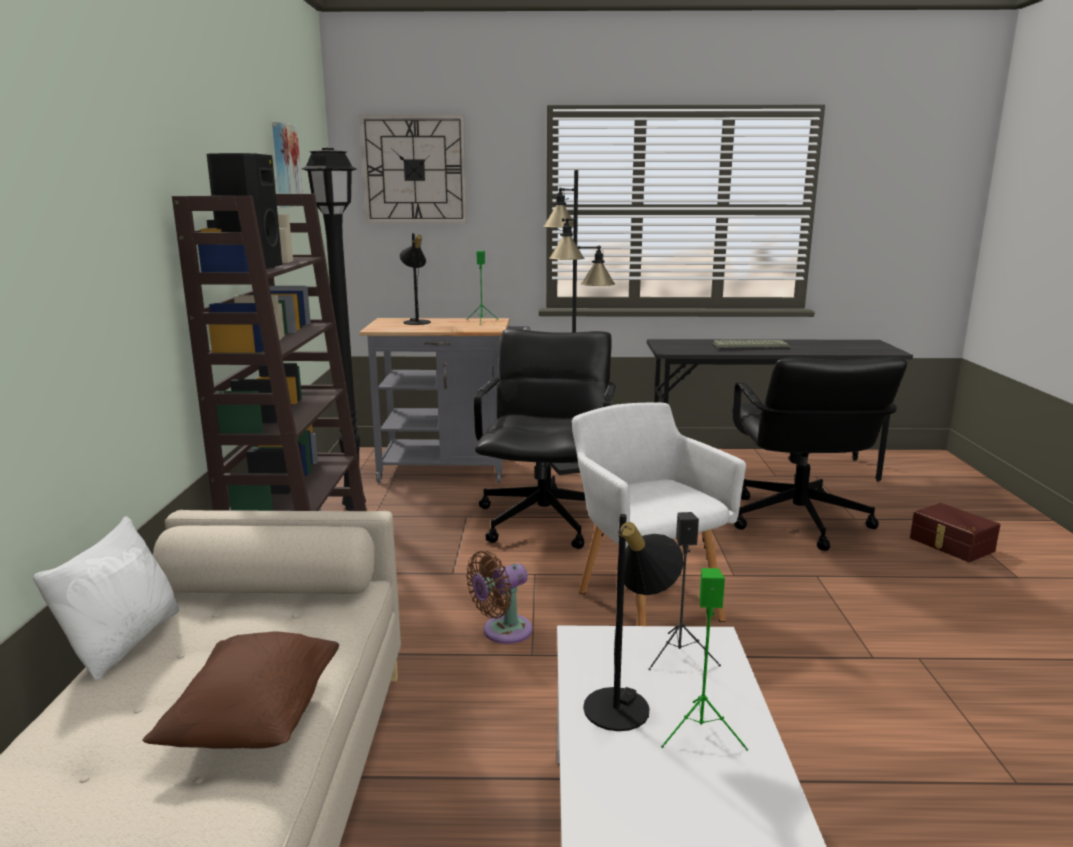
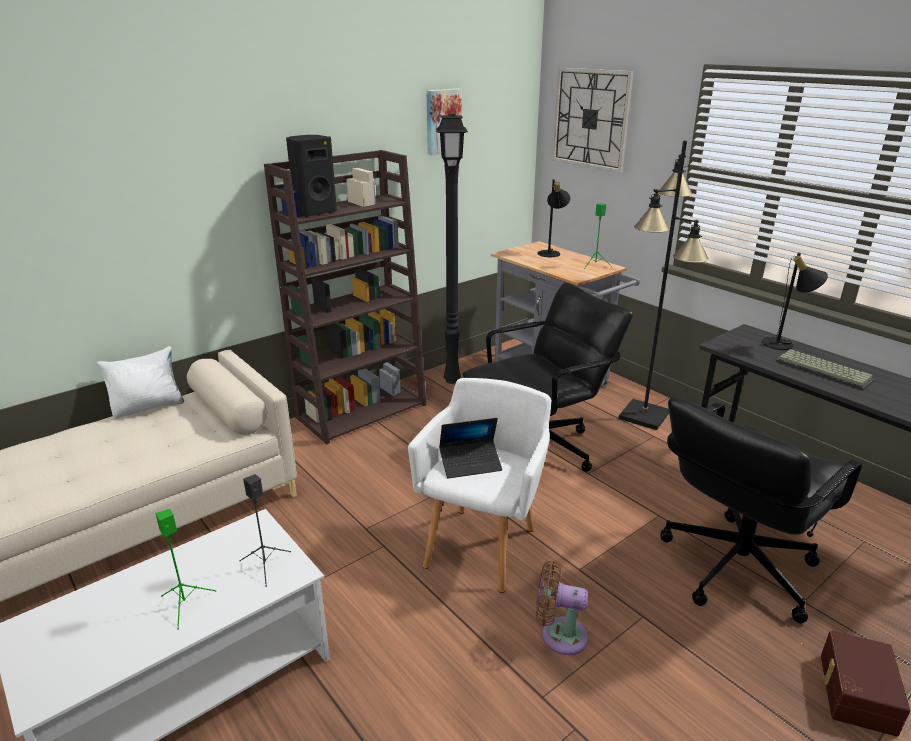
camera: 50 degrees right, 10 degrees up
(255, 721) = (108, 469): brown pillow -> none
(502, 632) = (378, 505): brown fan -> brown fan (559, 635)
(627, 704) = (196, 567): black table lamp -> black table lamp (784, 344)
(642, 499) = (470, 464): none -> laptop

